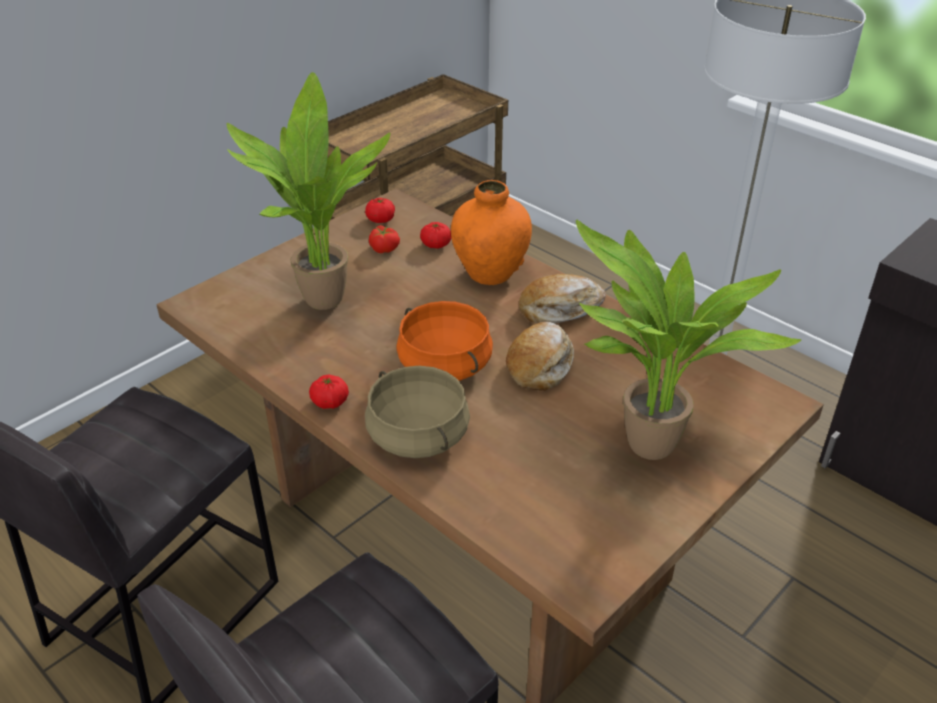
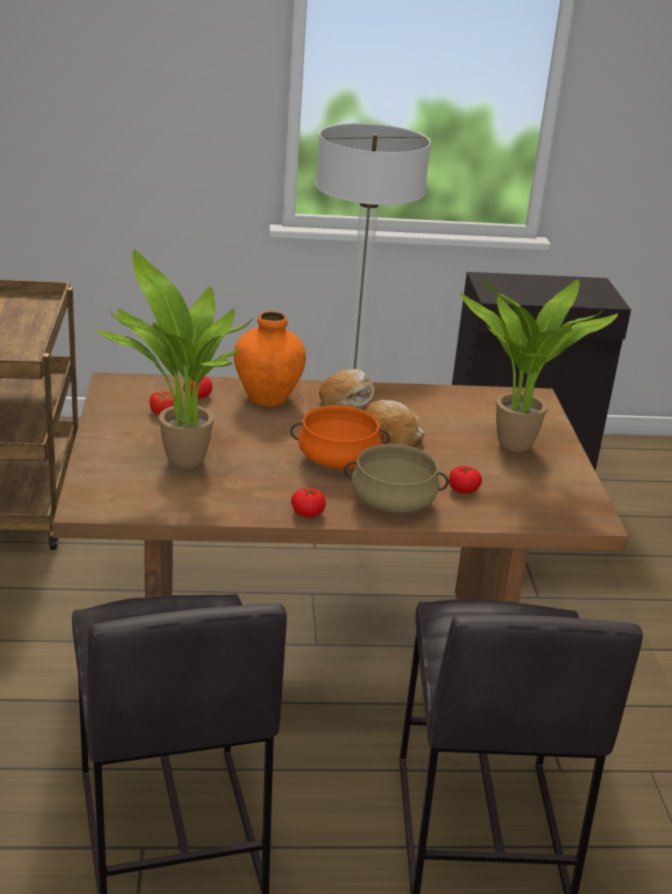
camera: 50 degrees left, 10 degrees down
(380, 220) = (124, 396): tomato -> tomato (463, 490)

